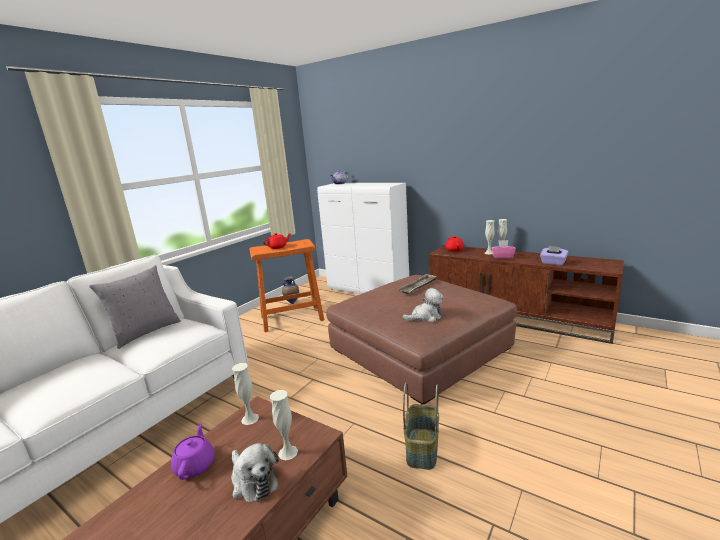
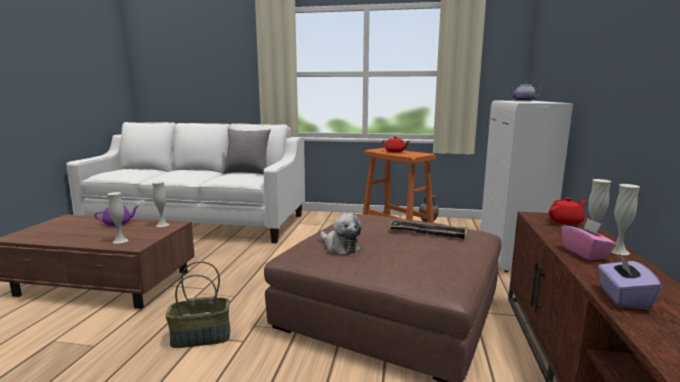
camera: 65 degrees right, 5 degrees down
(253, 481) = (96, 238): plush toy -> none

